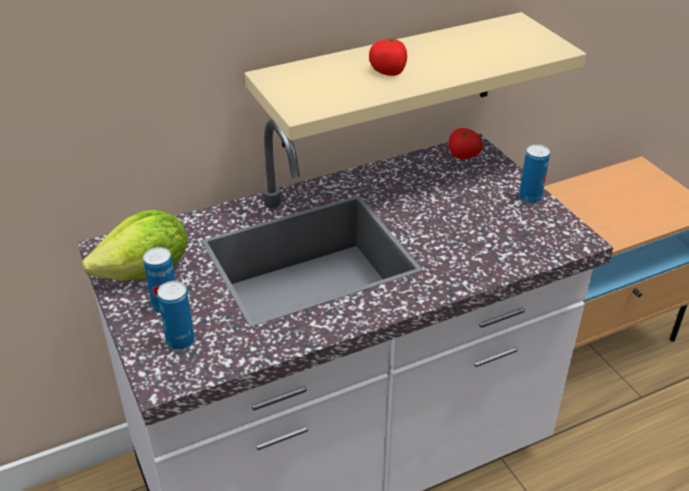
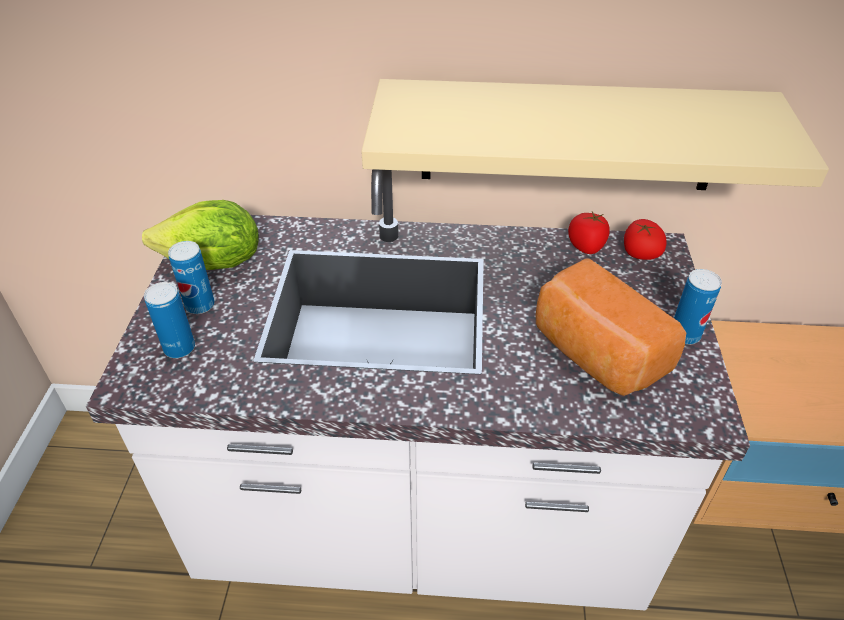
camera: 30 degrees right, 5 degrees up
(388, 71) = (535, 120): tomato -> tomato (586, 246)
(485, 230) = (594, 354): none -> bread

